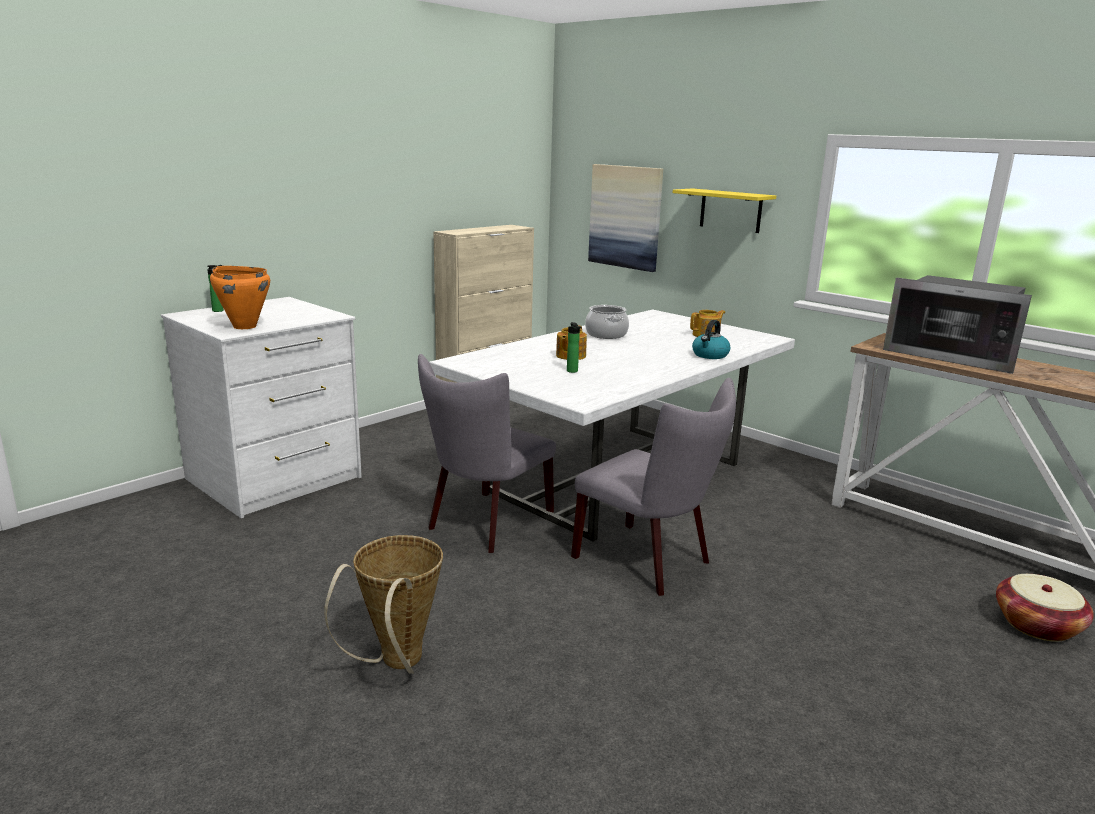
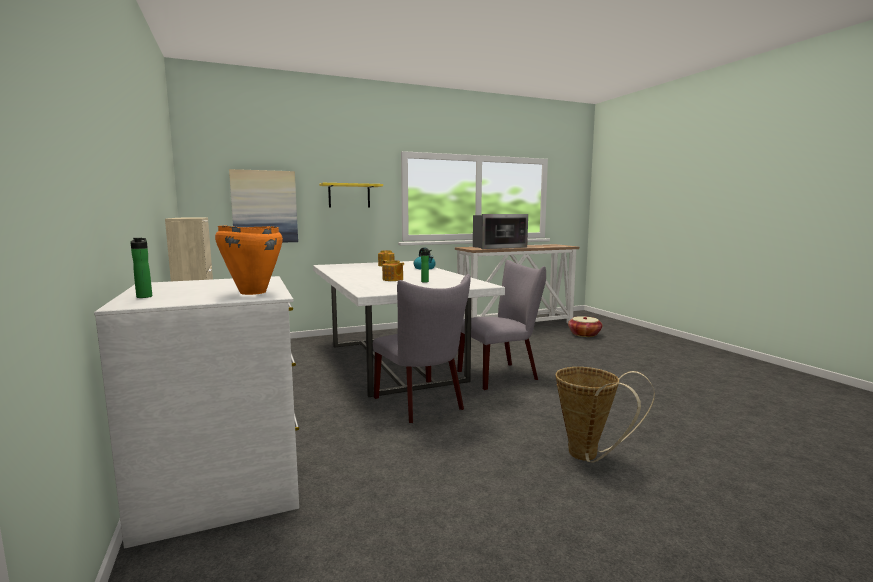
camera: 65 degrees left, 10 degrees down
(606, 334) = (356, 273): cooking pot -> none

